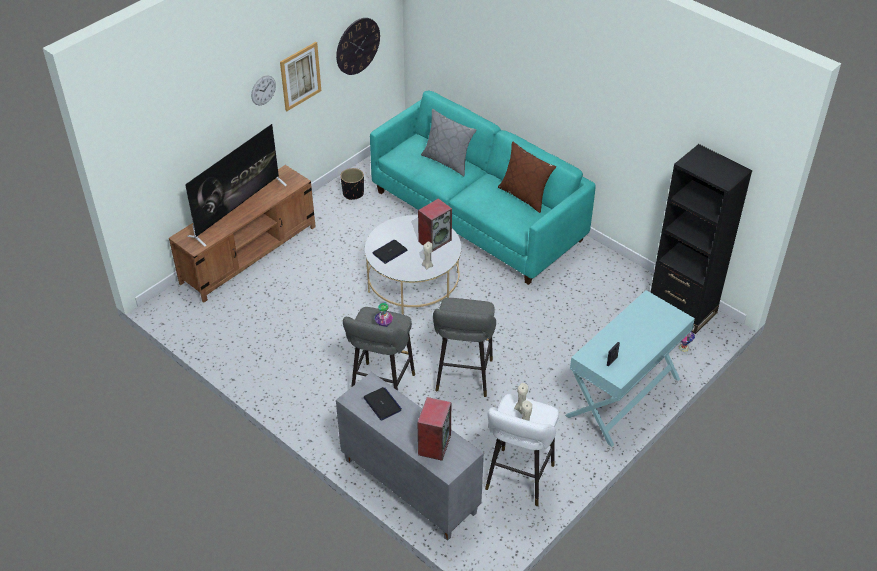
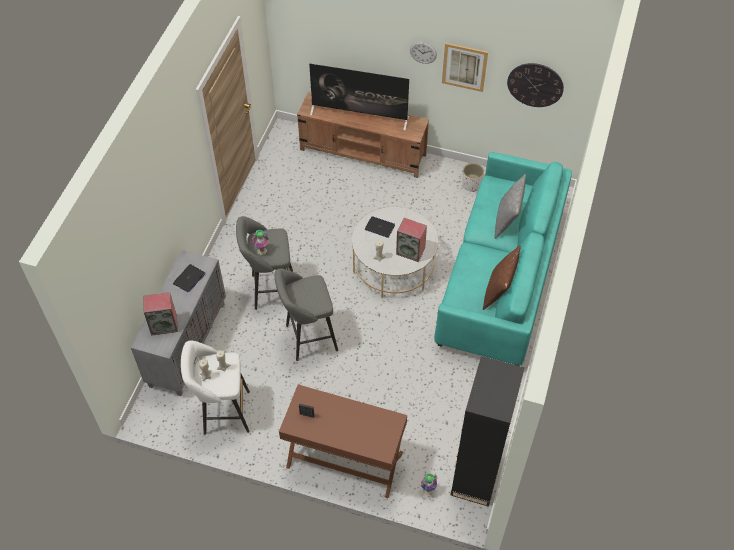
camera: 65 degrees right, 10 degrees up
(353, 193) = (471, 185): black planter -> white planter
(623, 397) = (344, 460): turquoise console table -> brown console table

